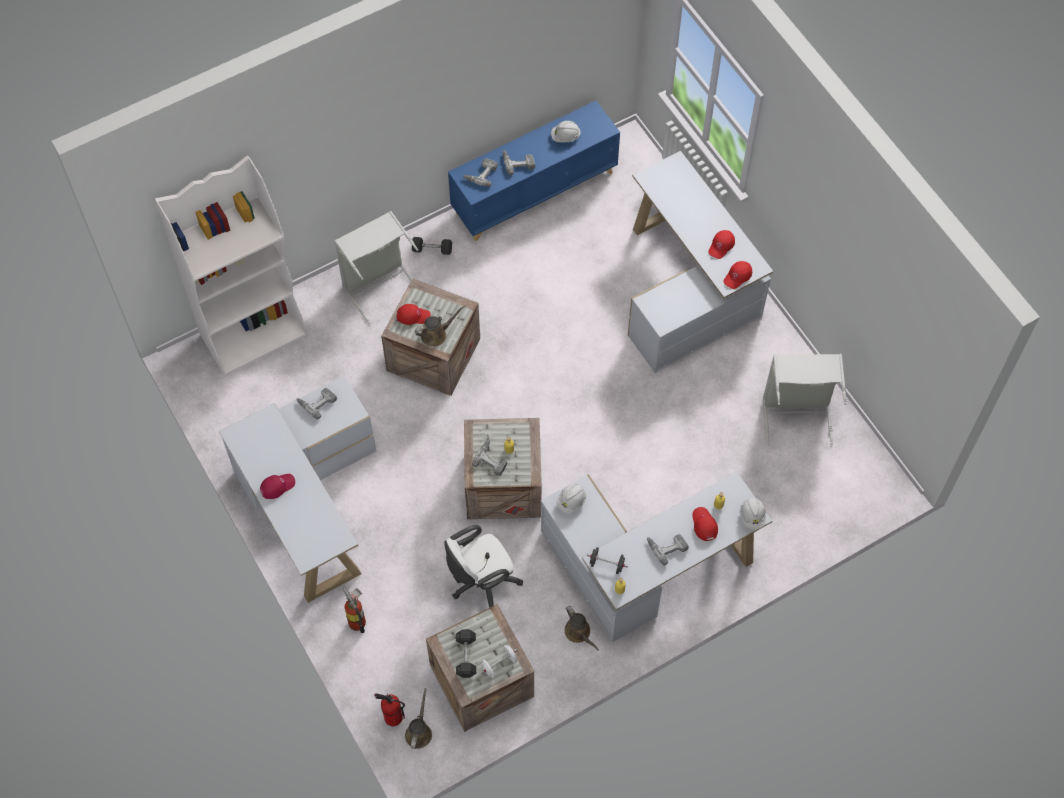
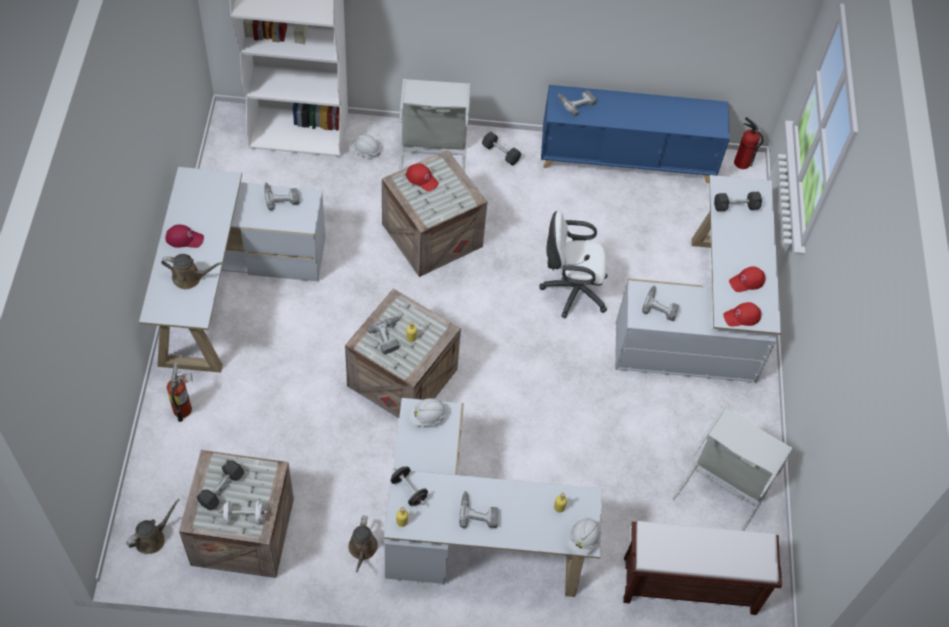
camera: 30 degrees right, 5 degrees down
(392, 717) = (141, 510): fire extinguisher -> fire extinguisher (741, 162)
(436, 334) = (429, 205): brown watering can -> brown watering can (190, 278)
(481, 582) = (314, 447): white office chair -> white office chair (571, 290)
(518, 162) = (616, 111): power drill -> power drill (661, 305)
(565, 137) = (676, 115): white hard hat -> white hard hat (365, 151)
(670, 189) = (736, 206): none -> grey dumbbell
(704, 524) = (530, 516): red cap -> none
(823, 501) = (688, 586): none -> brown bench

